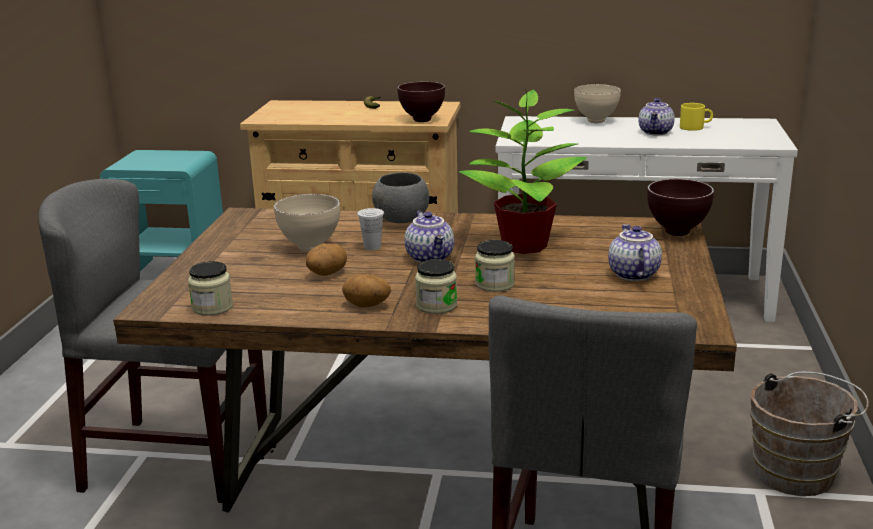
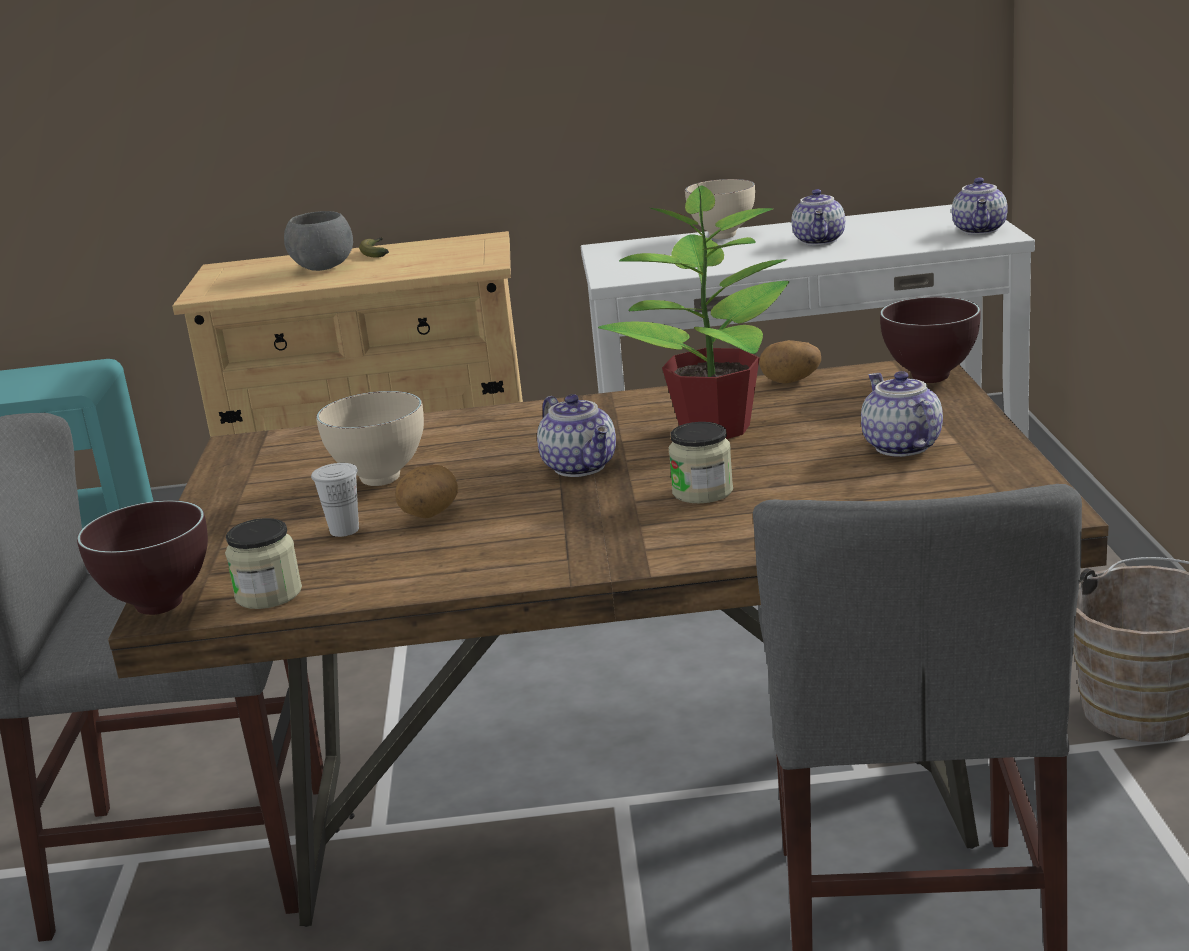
camera: 10 degrees left, 0 degrees up
(366, 306) = (520, 554): potato -> potato (791, 381)
(372, 247) = (480, 464): white cup -> white cup (344, 530)
(401, 221) = (503, 418): grey bowl -> grey bowl (322, 268)
(423, 120) = (467, 264): brown bowl -> brown bowl (162, 605)
(436, 305) = (630, 536): jar -> none
(695, 127) = (872, 227): yellow mug -> none
(765, 138) = (981, 230): none -> teapot

